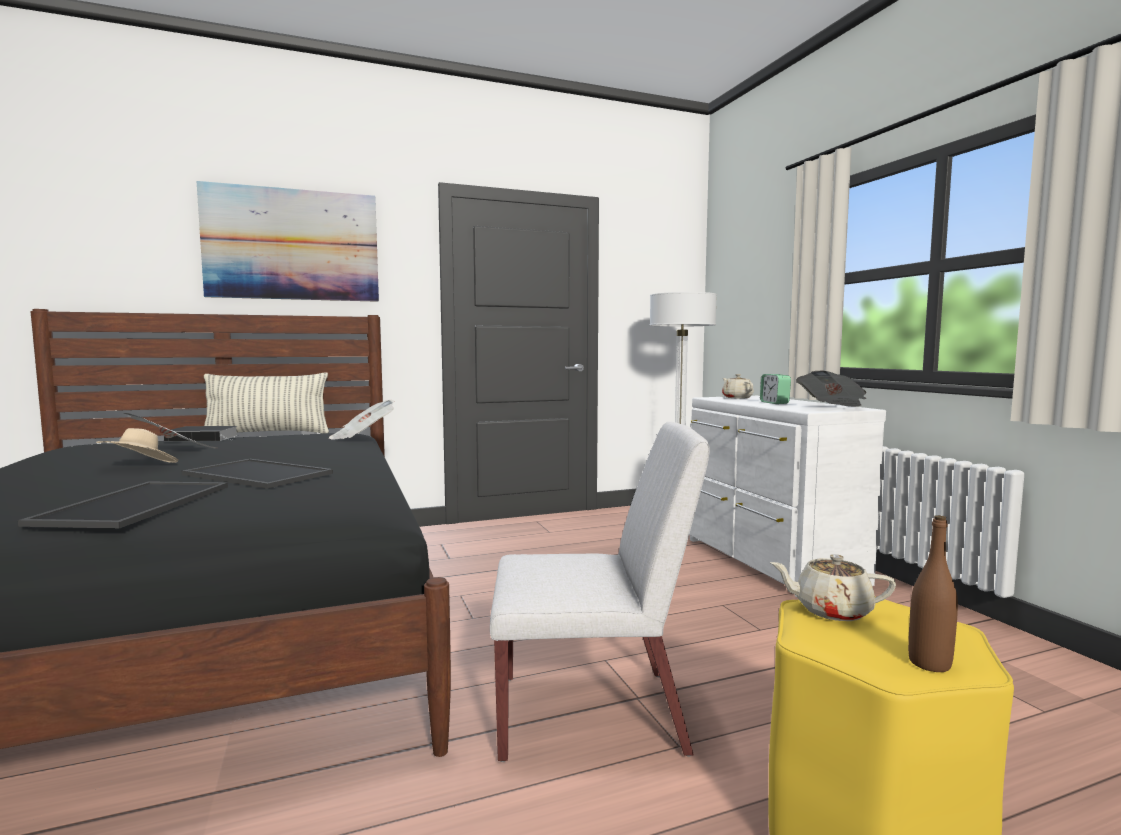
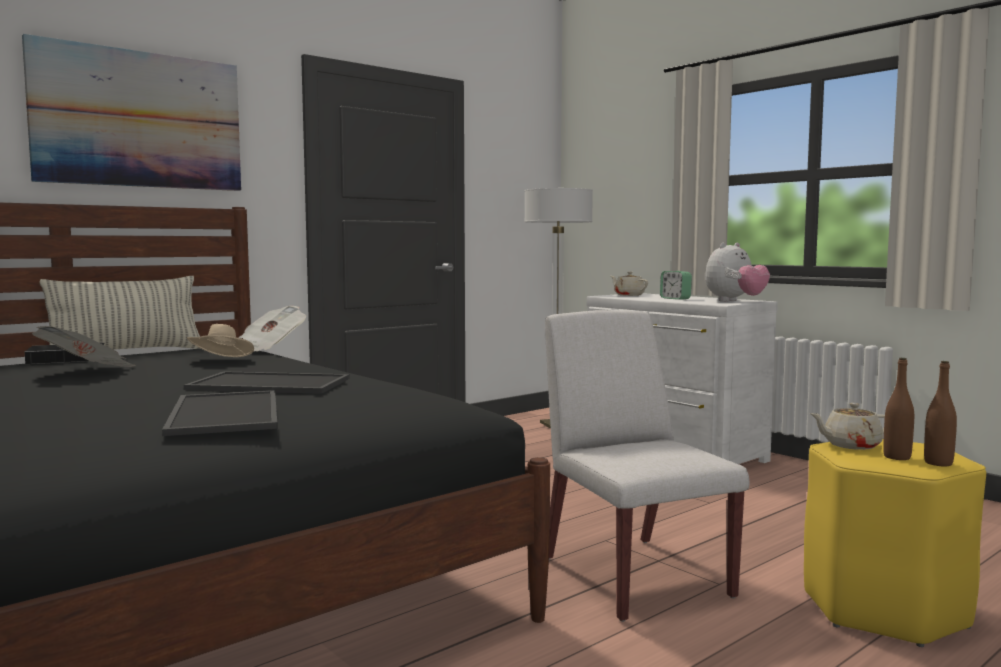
camera: 20 degrees left, 0 degrees up
(140, 467) = (103, 387): beige hat -> beige hat (222, 361)
(592, 713) = (633, 575): white chair -> white chair turned 90 degrees counterclockwise
(832, 408) = (735, 301): newspaper -> plush toy
(875, 641) = (897, 457): none -> brown bottle

